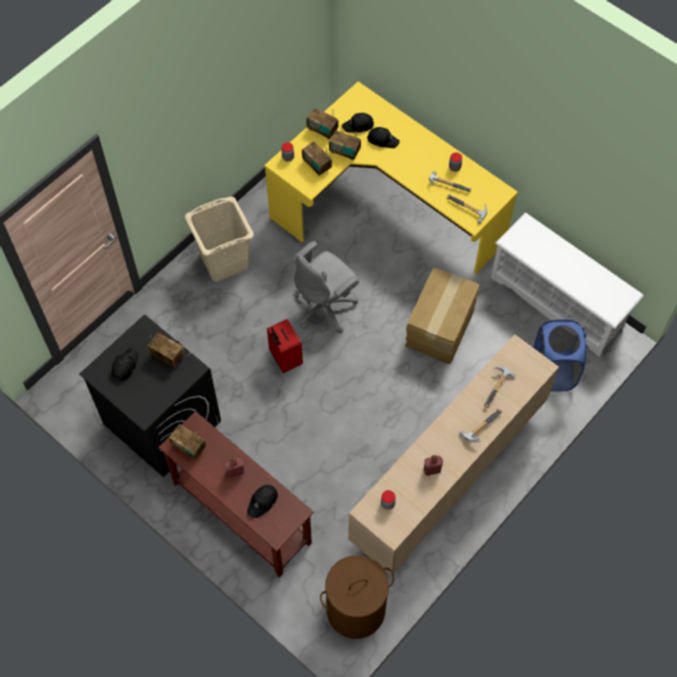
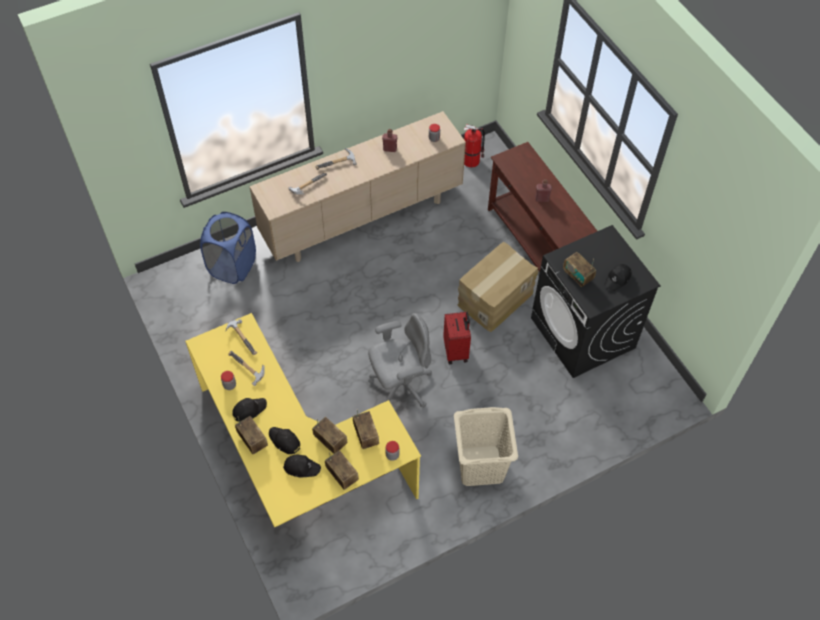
camera: 160 degrees left, 5 degrees down
(188, 446) = (575, 227): radio -> radio (252, 441)
(263, 502) = (527, 173): black cap -> black cap (249, 410)
(355, 610) = (472, 161): brown laundry basket -> fire extinguisher
(441, 327) = (305, 332): cardboard box -> cardboard box (494, 298)
(558, 301) = (189, 320): white shoe rack -> none

